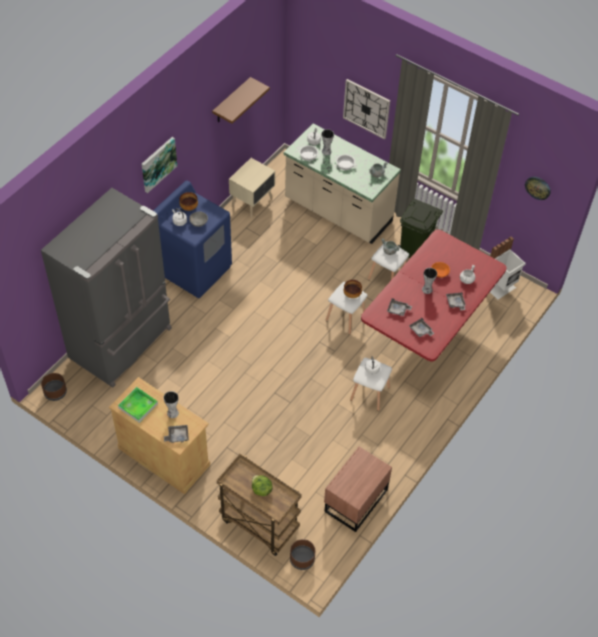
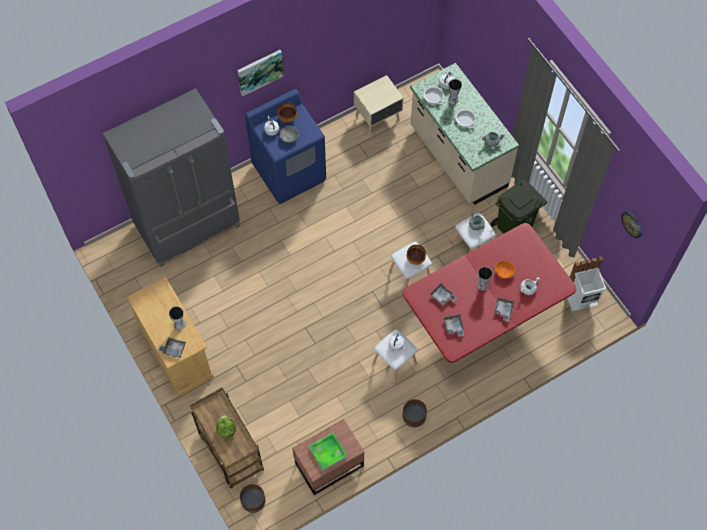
camera: 25 degrees right, 10 degrees up
(55, 392) = (108, 253): brown planter -> brown planter (413, 417)
(138, 406) = (152, 306): tray -> tray (327, 452)
(231, 101) = (365, 23): brown shelf -> none
(366, 108) = (504, 71): wall clock -> none

